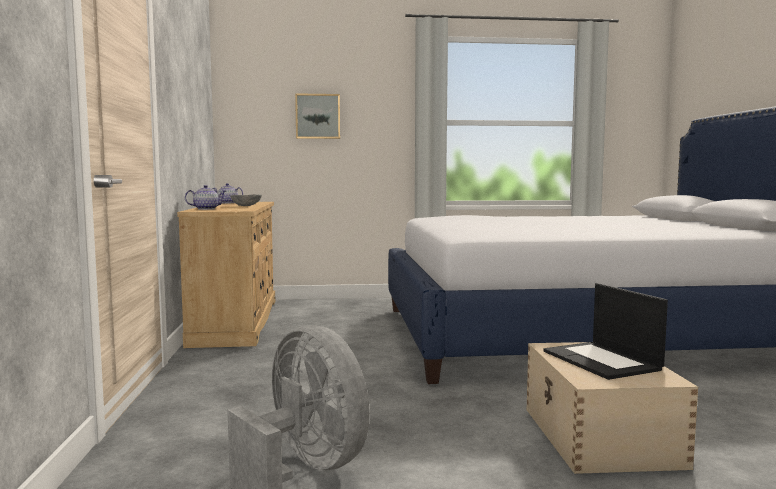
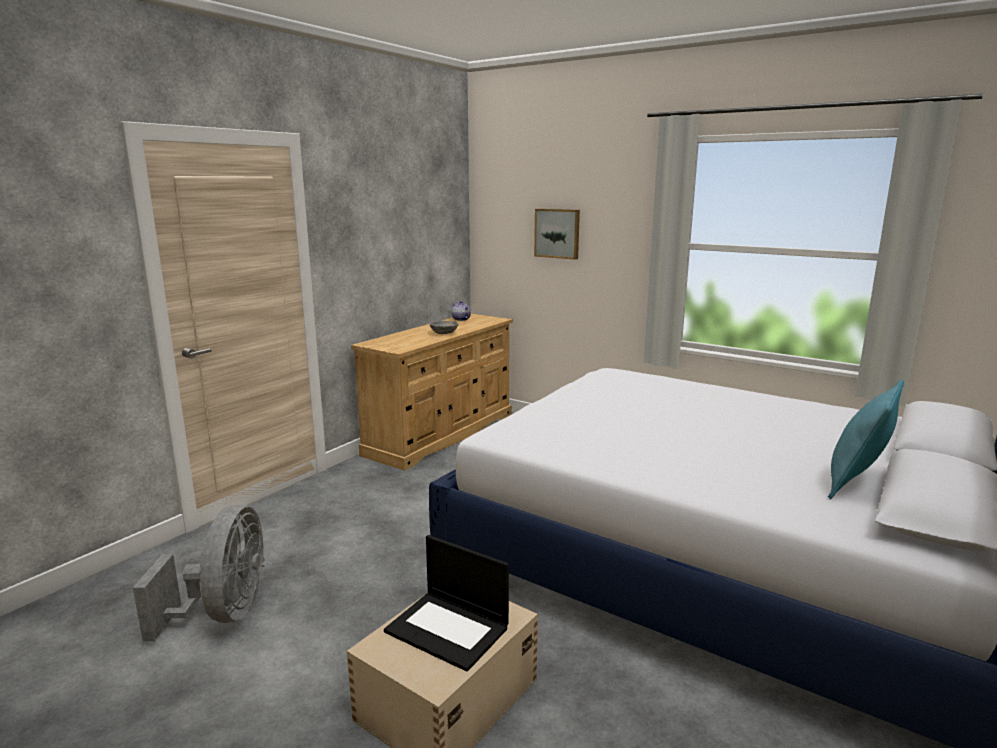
camera: 40 degrees right, 10 degrees up
(206, 209) = (389, 339): teapot -> none
(603, 361) = (448, 629): laptop -> laptop turned 75 degrees counterclockwise
(697, 226) = (856, 483): none -> turquoise pillow

